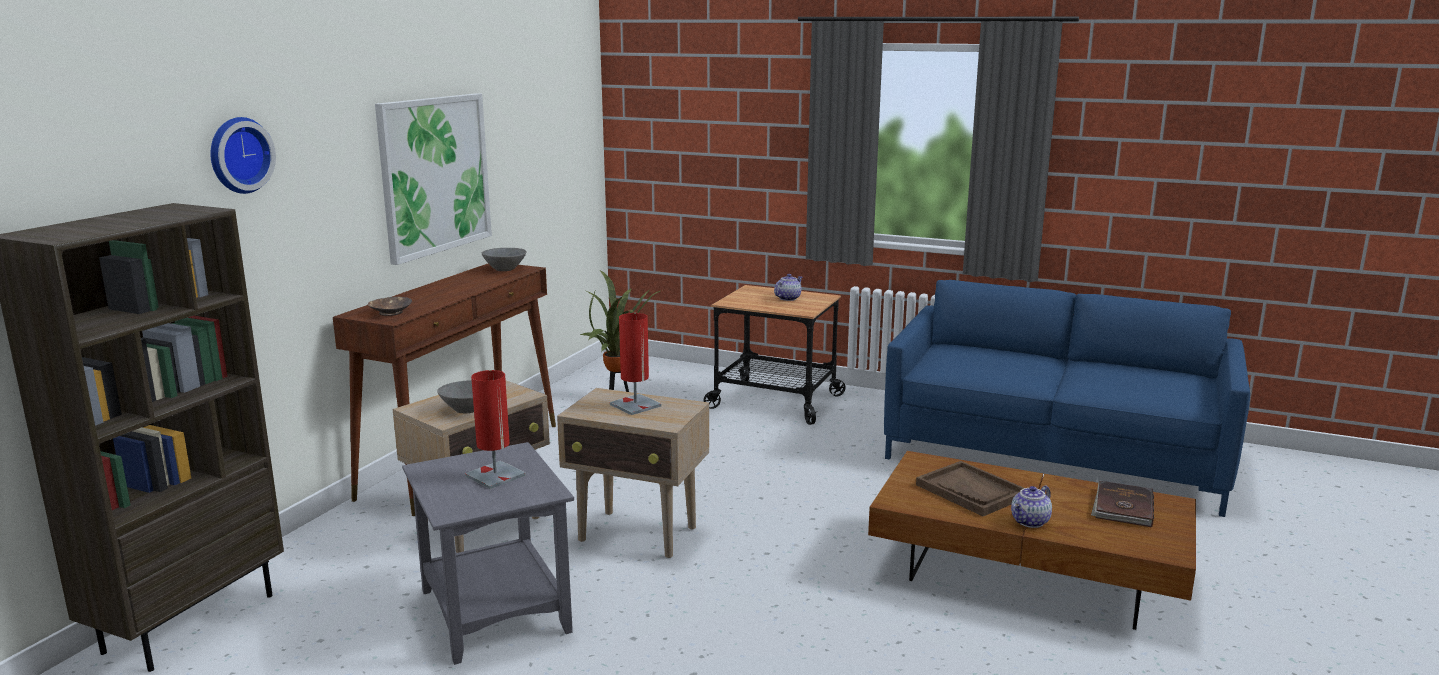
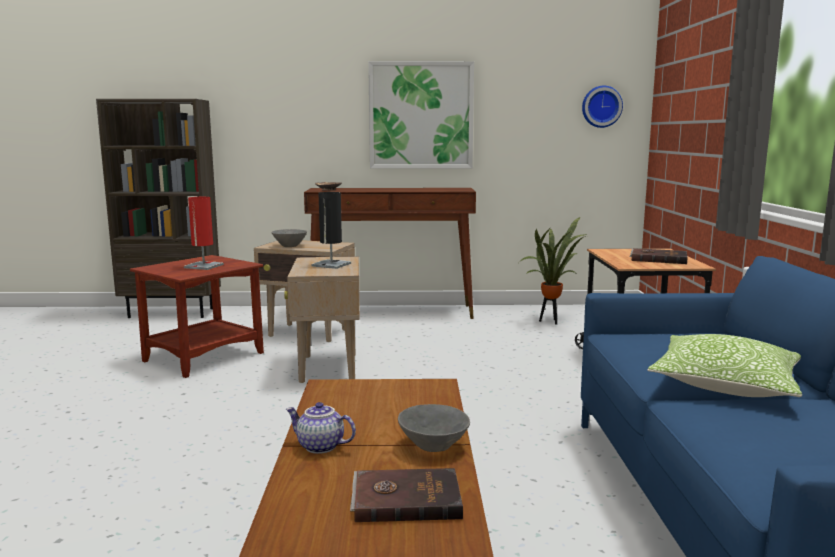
camera: 65 degrees right, 5 degrees down
(238, 155) = (259, 82): wall clock -> wall clock (601, 106)
(492, 612) = (203, 356): grey side table -> brown side table
(505, 269) = (454, 189): grey bowl -> grey bowl (434, 446)
(635, 405) = (331, 265): red table lamp -> black table lamp
(787, 298) = (658, 259): teapot -> brown book
(971, 491) = (379, 413): brown tray -> none
(1047, 373) = (725, 384): none -> pillow

